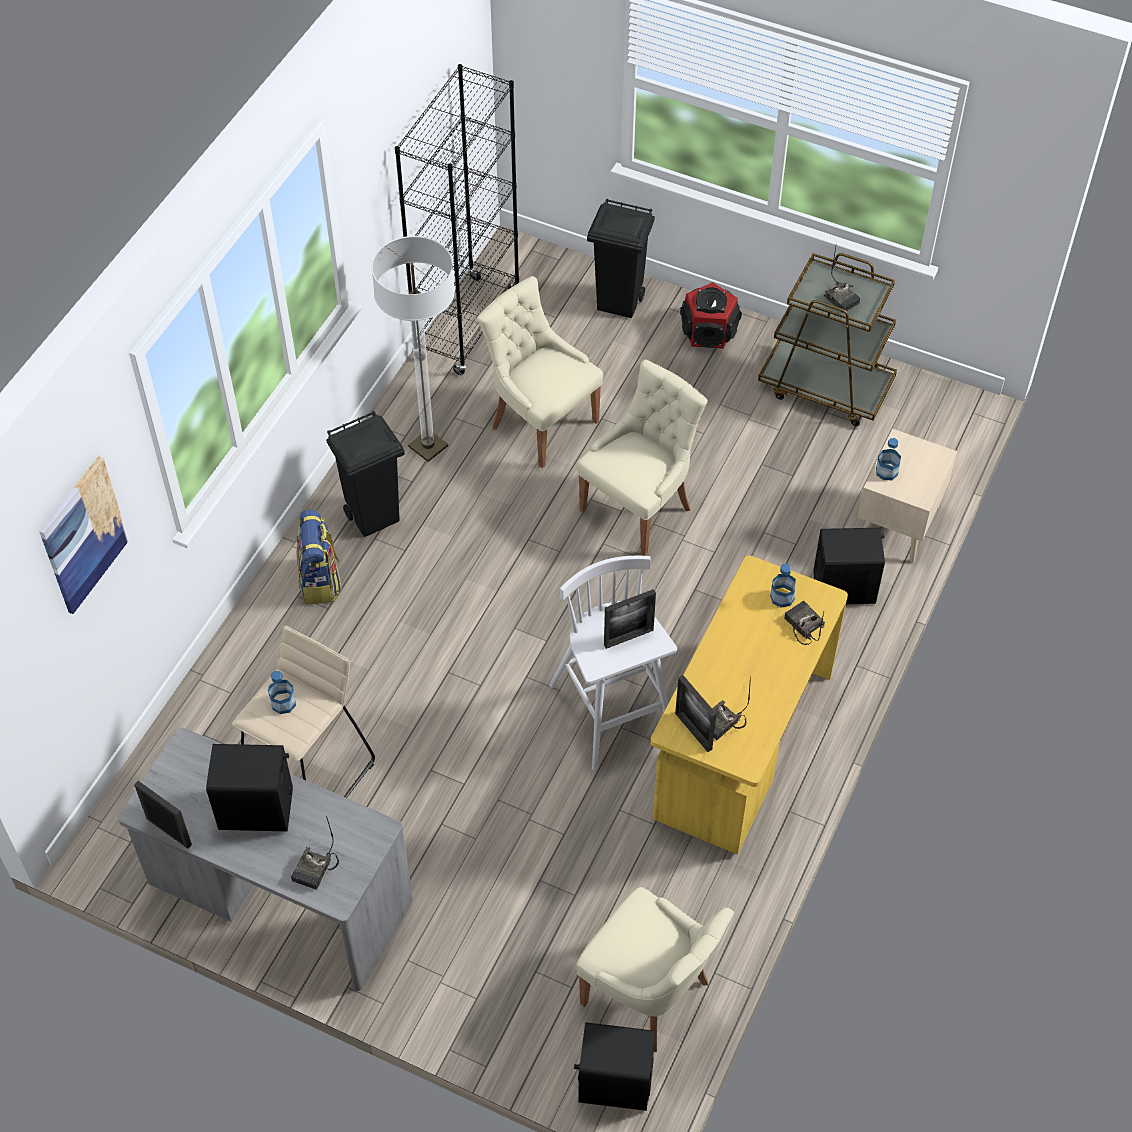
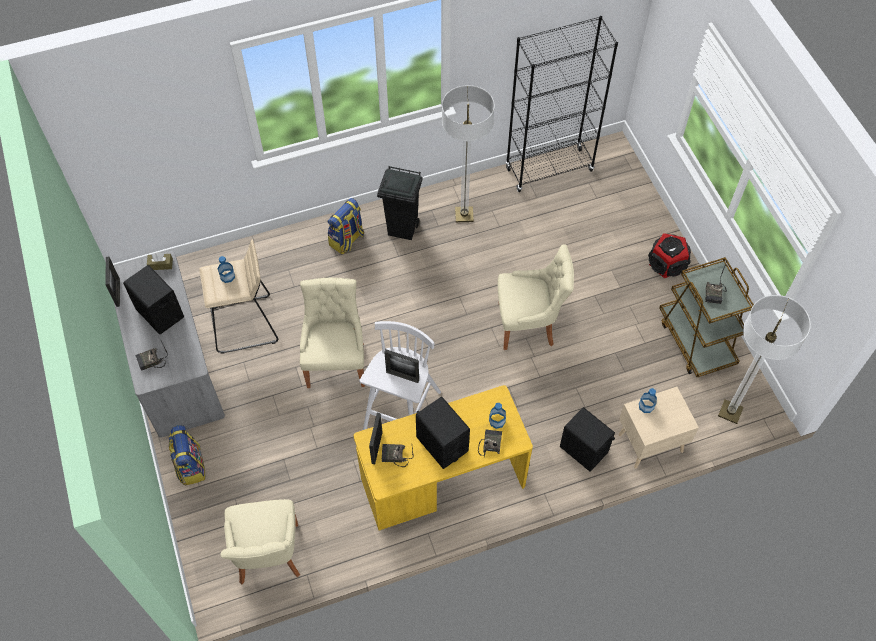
camera: 45 degrees right, 5 degrees up
(83, 535) = (166, 121): picture -> none
(184, 755) = (161, 264): none -> brown tissue box
(438, 986) = (190, 466): none -> backpack
(541, 423) = (529, 245): beige chair -> beige chair (336, 362)
(614, 1083) = (209, 580): black speaker -> black speaker (442, 444)
(620, 303) = (637, 214): black trash can -> none
(937, 431) = (730, 412): none -> floor lamp

